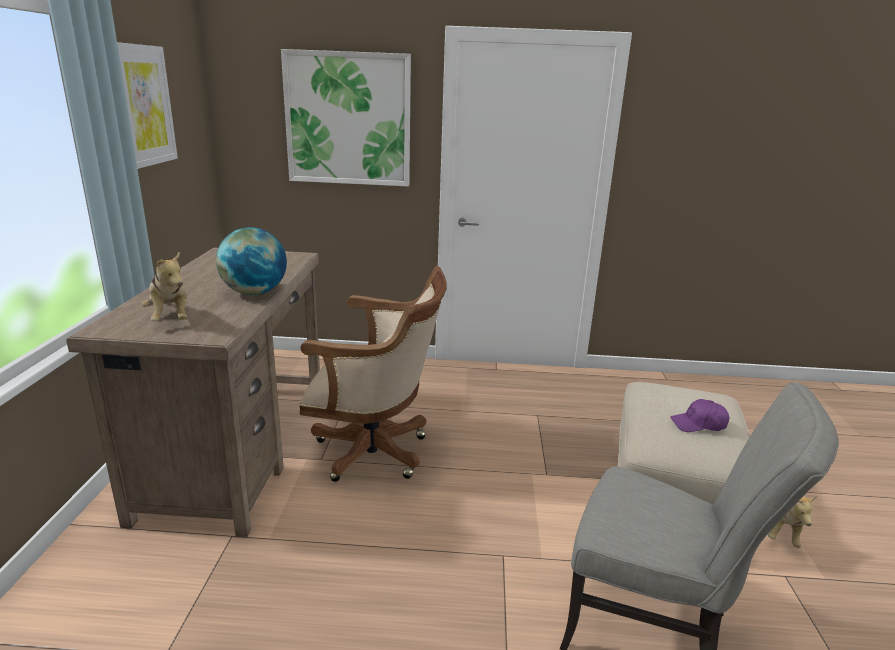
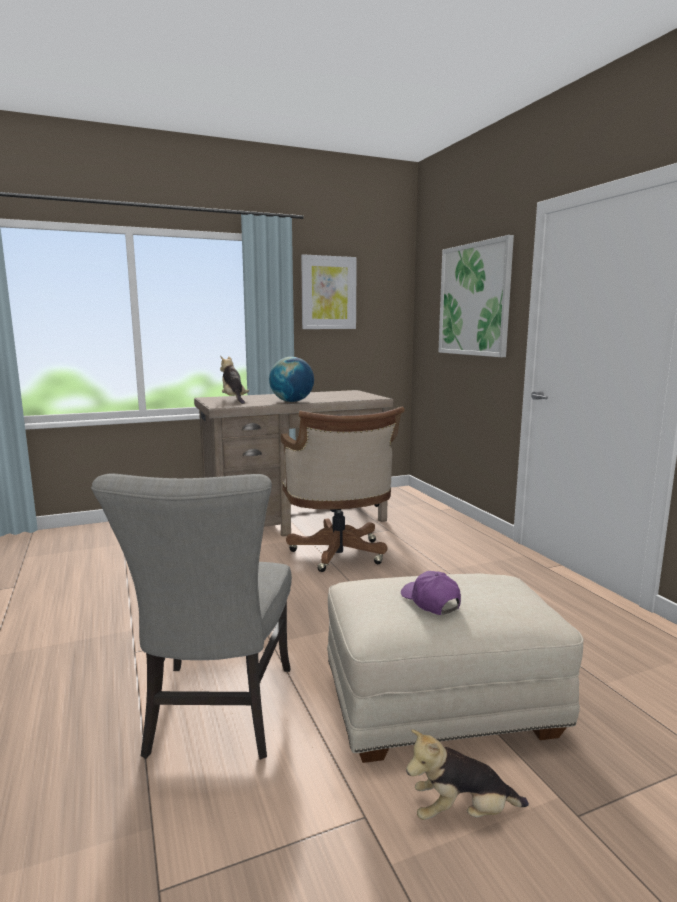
camera: 65 degrees right, 10 degrees down
(171, 318) = (234, 400): plush toy -> plush toy turned 120 degrees clockwise

